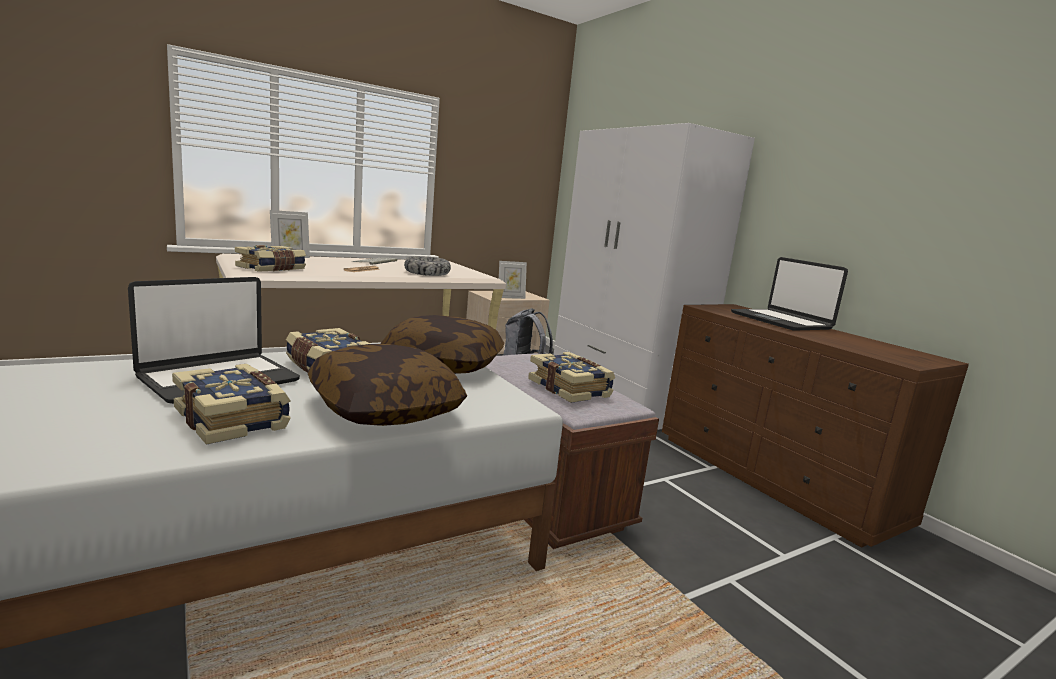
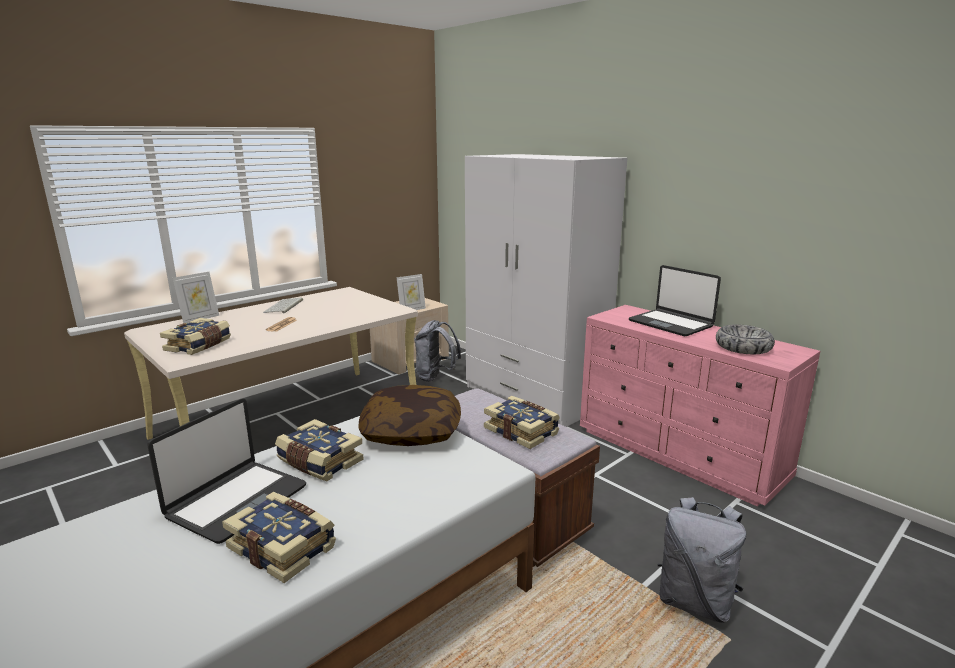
camera: 10 degrees left, 5 degrees up
(384, 409) = (395, 502): pillow -> none
(427, 273) = (343, 315): bowl -> bowl (743, 347)
(749, 629) = (695, 601): none -> grey backpack
(774, 478) = (679, 453): brown dresser -> pink dresser

